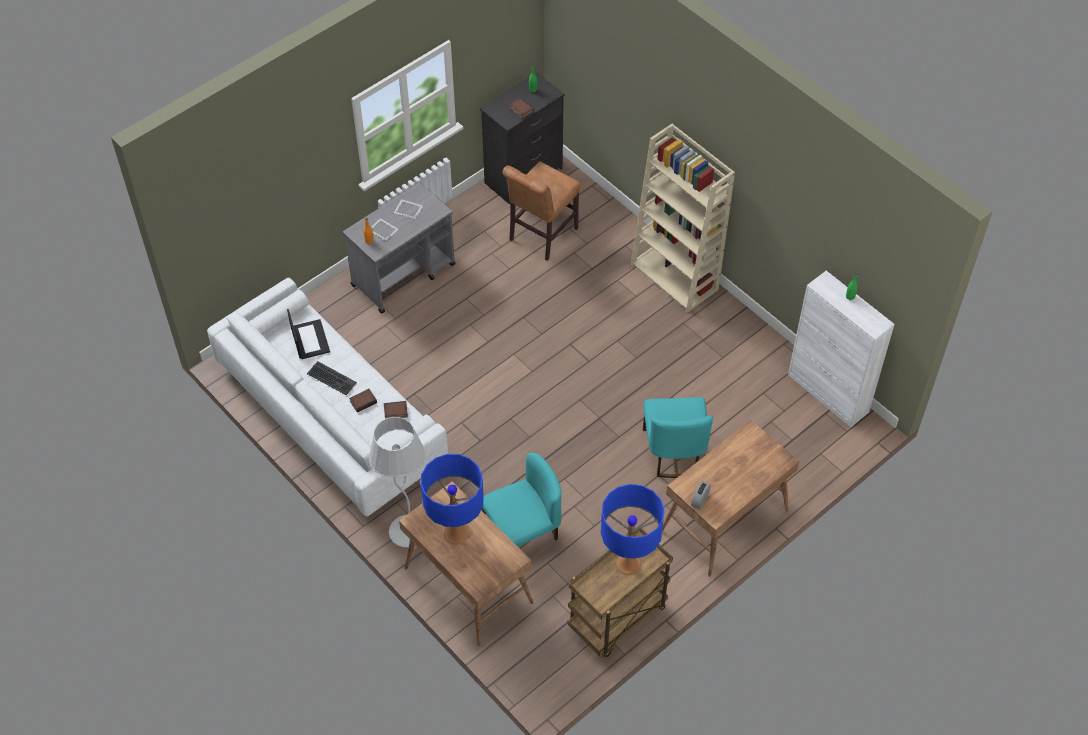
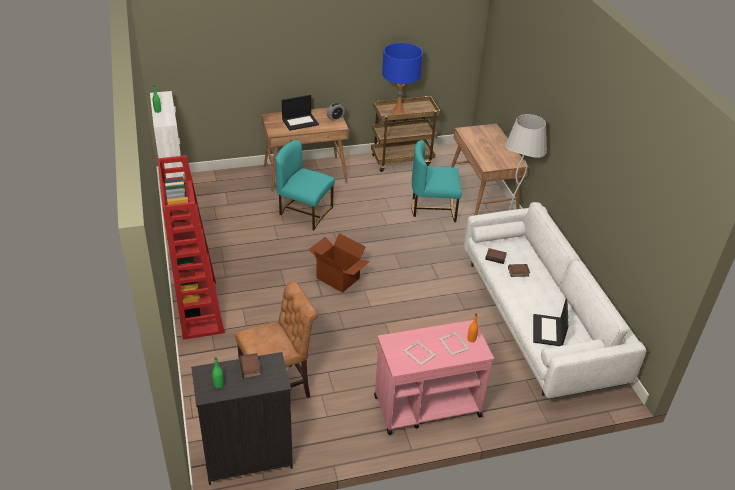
camera: 155 degrees left, 15 degrees down
(331, 378) = (538, 296): keyboard -> none
(404, 274) = (426, 406): grey cart -> pink cart
(456, 533) = (494, 150): blue table lamp -> none
(568, 374) = (338, 278): none -> cardboard box
(673, 451) = (304, 212): turquoise chair -> turquoise chair turned 90 degrees counterclockwise
(675, 277) = (199, 309): beige bookcase -> red bookcase
(737, 469) = (300, 122): none -> laptop

